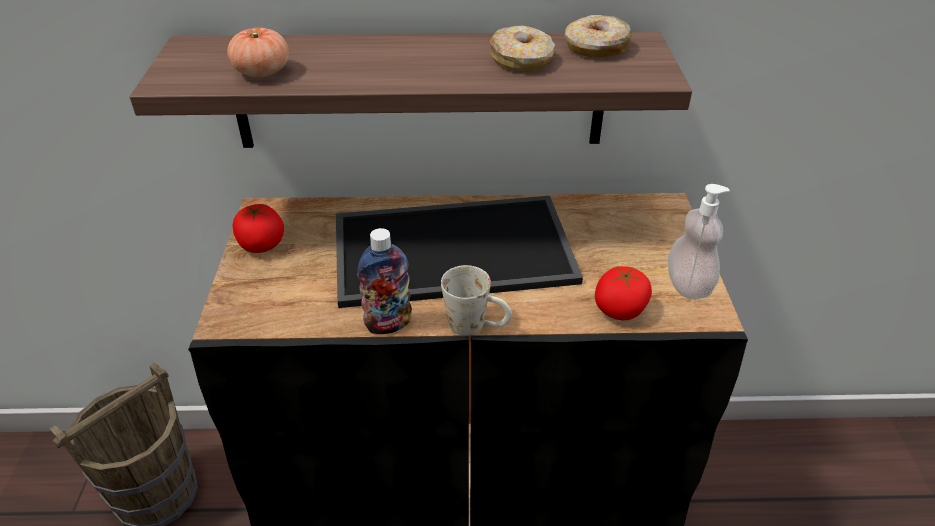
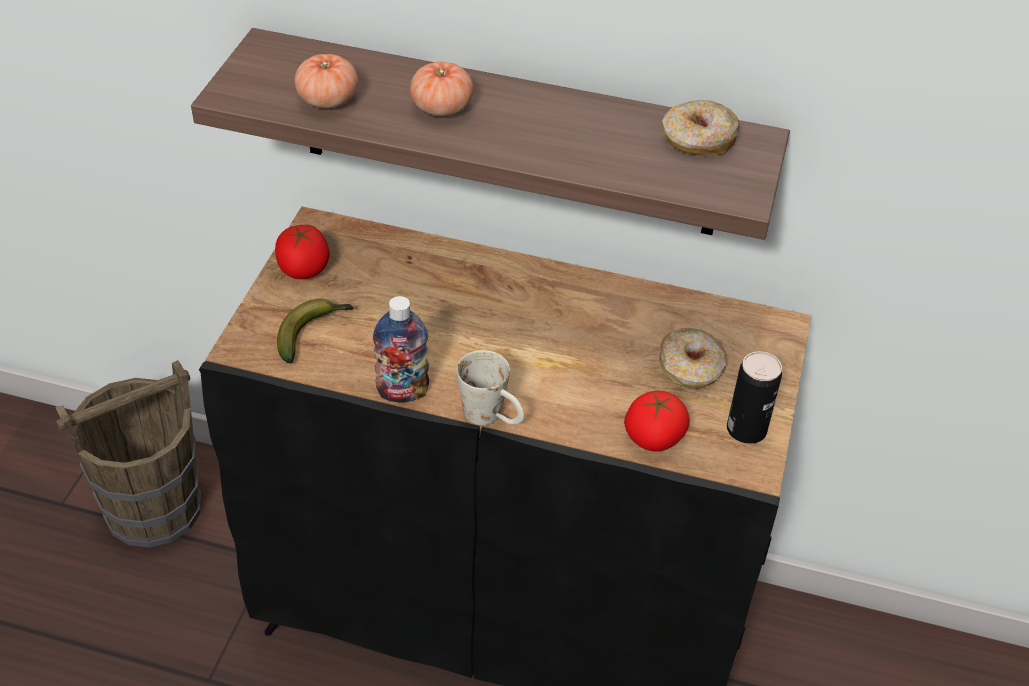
camera: 15 degrees right, 5 degrees up
(288, 294) = (313, 333): none -> banana
(368, 61) = (441, 107): none -> tomato
(454, 247) = (507, 321): tray -> none
(522, 60) = (606, 140): donut -> donut (690, 368)
(688, 285) = (746, 429): soap dispenser -> can

